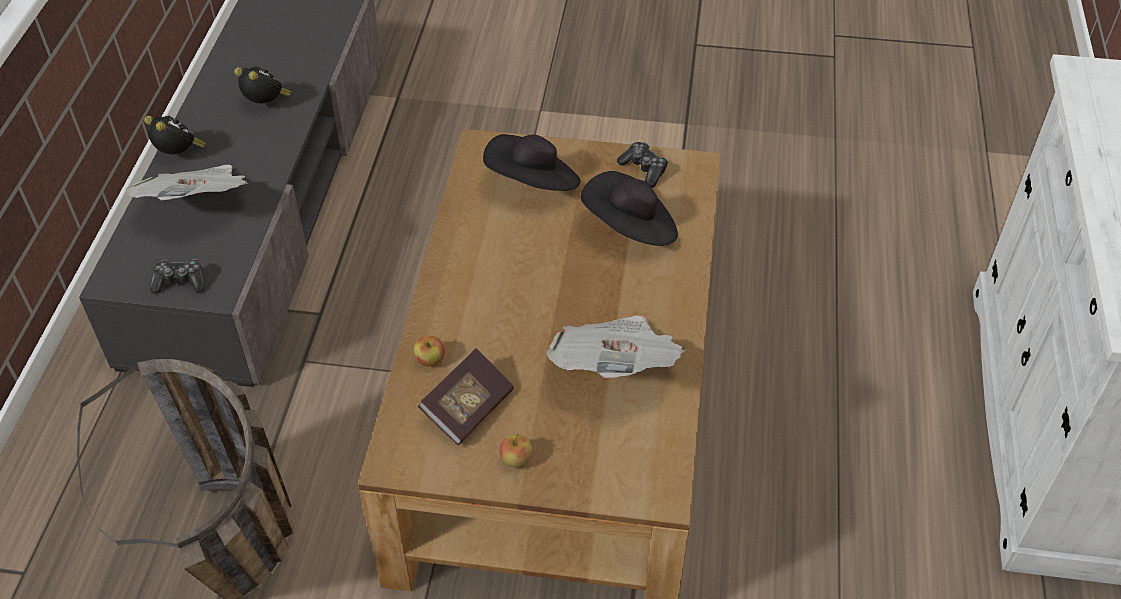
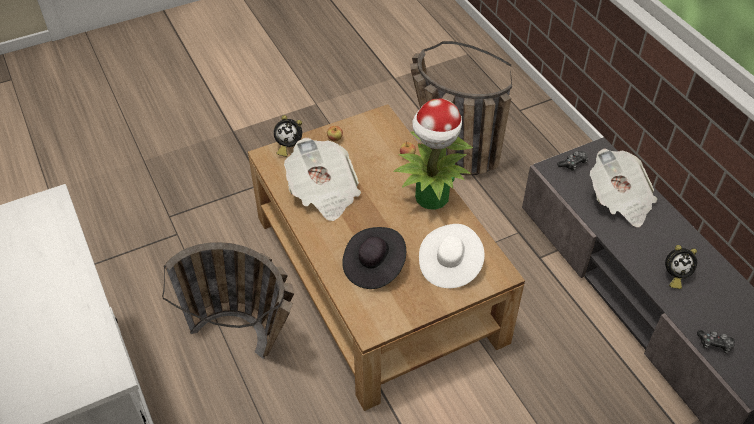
camera: 145 degrees right, 0 degrees up
(180, 155) = (668, 220): alarm clock -> alarm clock (288, 146)
(464, 275) = (432, 198): none -> potted plant
(468, 408) = (372, 146): book -> none
(533, 184) = (449, 265): black hat -> white hat
(644, 170) = (397, 310): game controller -> game controller (714, 344)
(803, 421) = (249, 341): none -> basket

